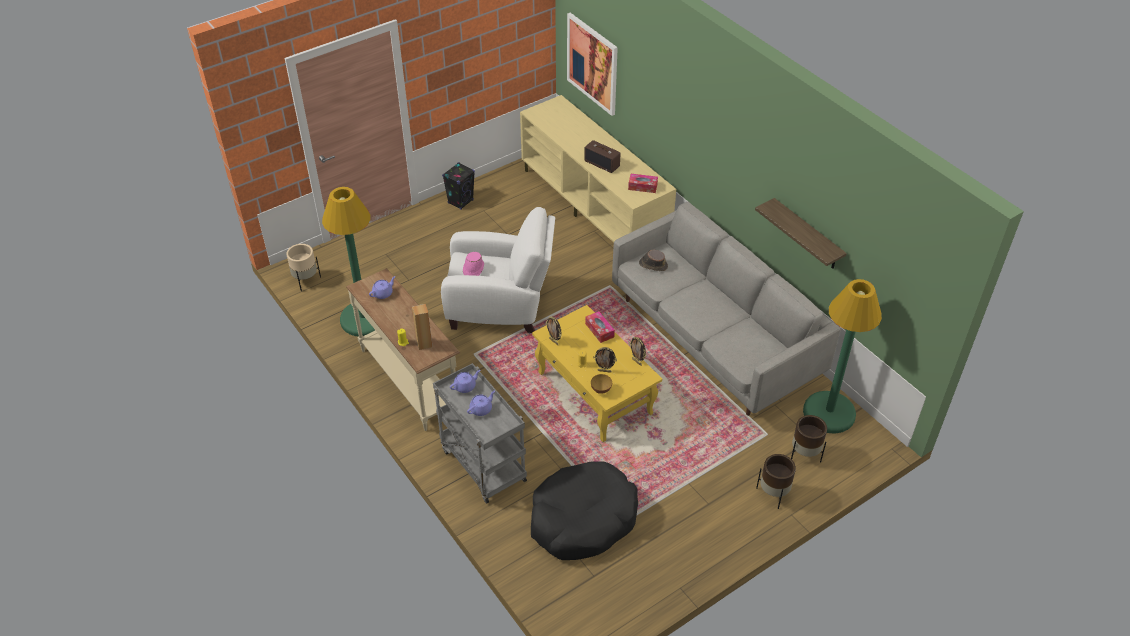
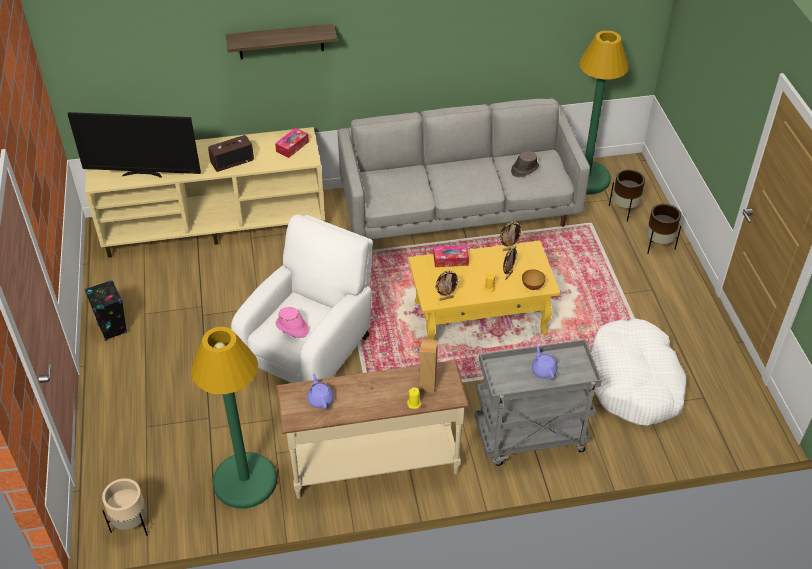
camera: 65 degrees left, 0 degrees up
(465, 386) = (504, 373): purple teapot -> none
(556, 128) = (143, 174): none -> television
(582, 519) = (634, 382): black dog bed -> white dog bed
(592, 63) = (131, 81): picture -> none
(653, 265) = (385, 191): brown hat -> brown hat (524, 169)
(807, 235) = (498, 50): shelf -> shelf (281, 41)

